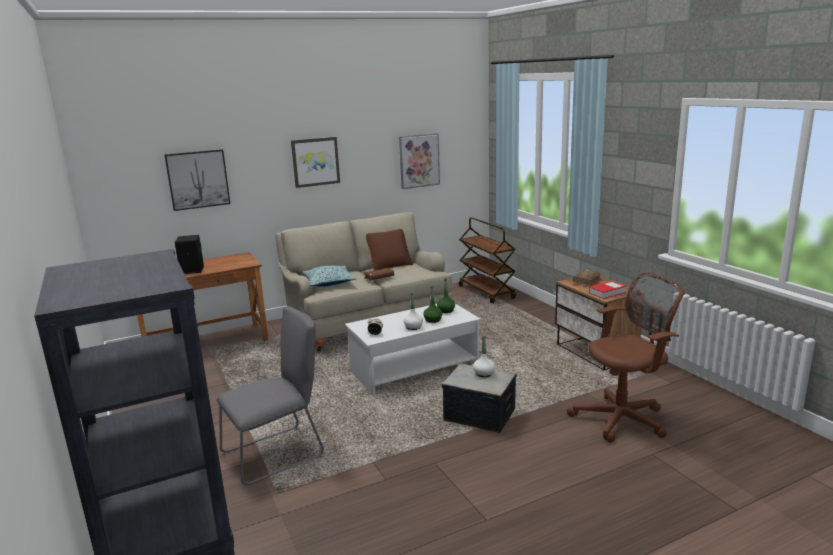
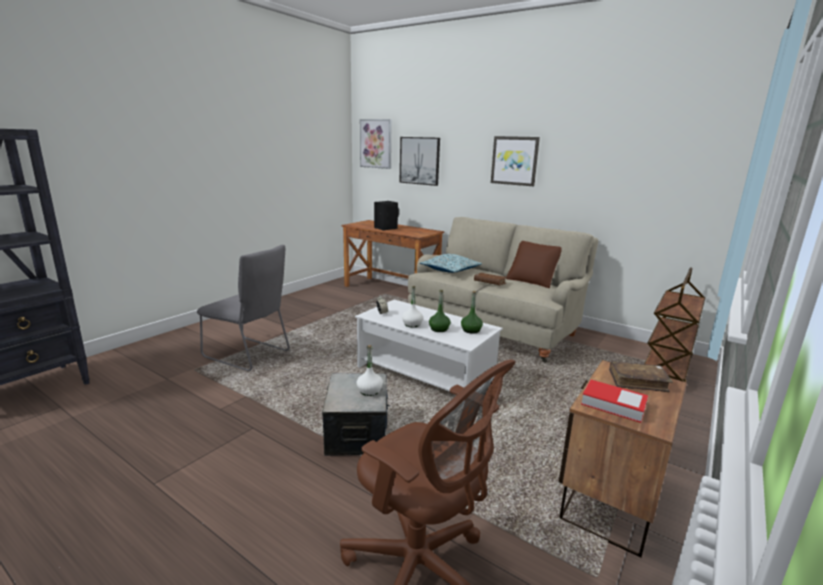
camera: 60 degrees right, 0 degrees up
(419, 161) = (638, 179): picture -> picture (376, 143)

